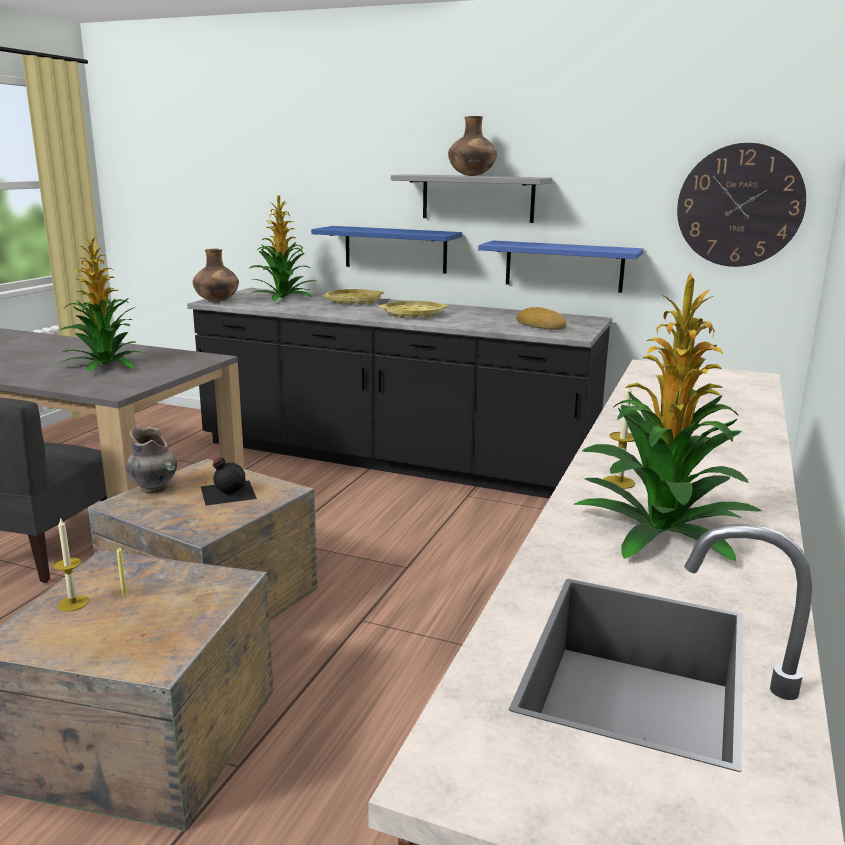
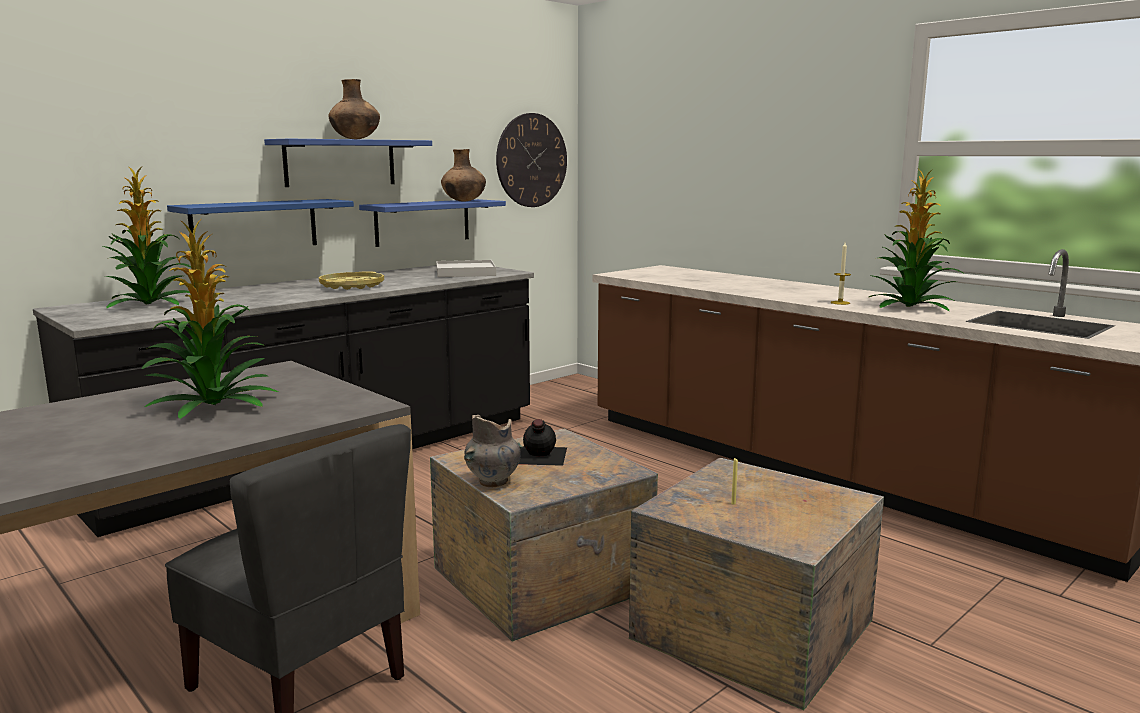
camera: 65 degrees left, 5 degrees down
(73, 603) = (739, 522): candle -> none
(217, 301) = (99, 321): brown vase -> brown vase (464, 201)
(353, 301) = (242, 291): yellow tray -> none
(477, 198) = (340, 163): grey shelf -> blue shelf
(541, 325) = (465, 272): bread -> white tray

